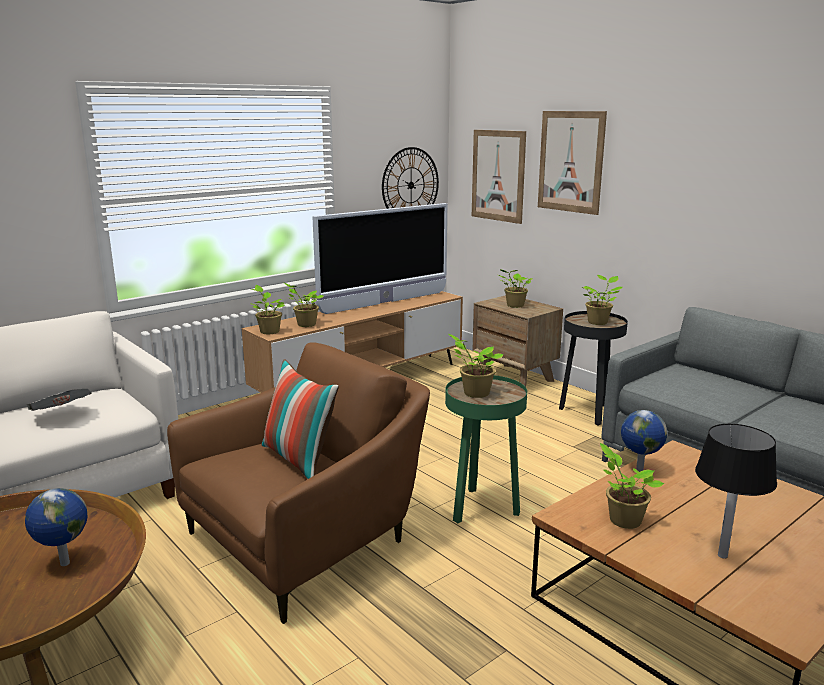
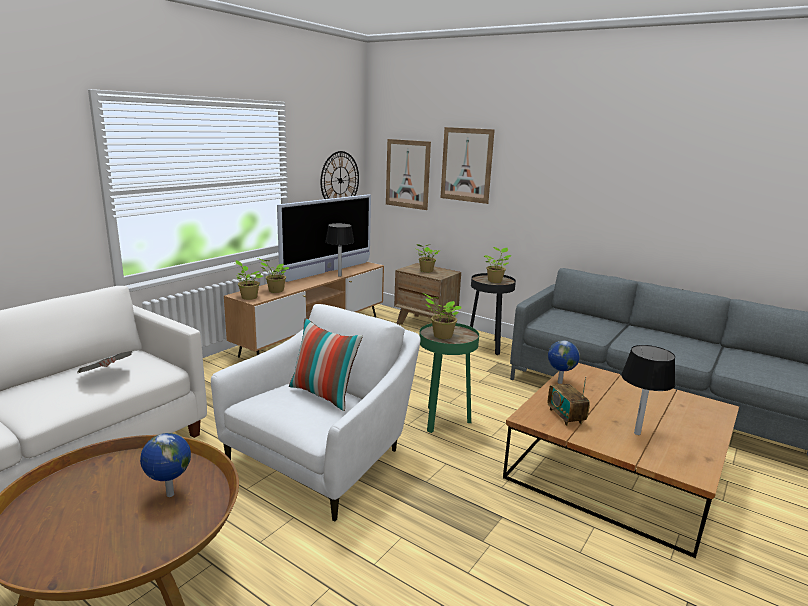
camera: 15 degrees left, 0 degrees up
(308, 540) = (325, 457): brown armchair -> white armchair
(396, 308) = (339, 276): none -> black table lamp
(622, 519) = (566, 416): potted plant -> radio

